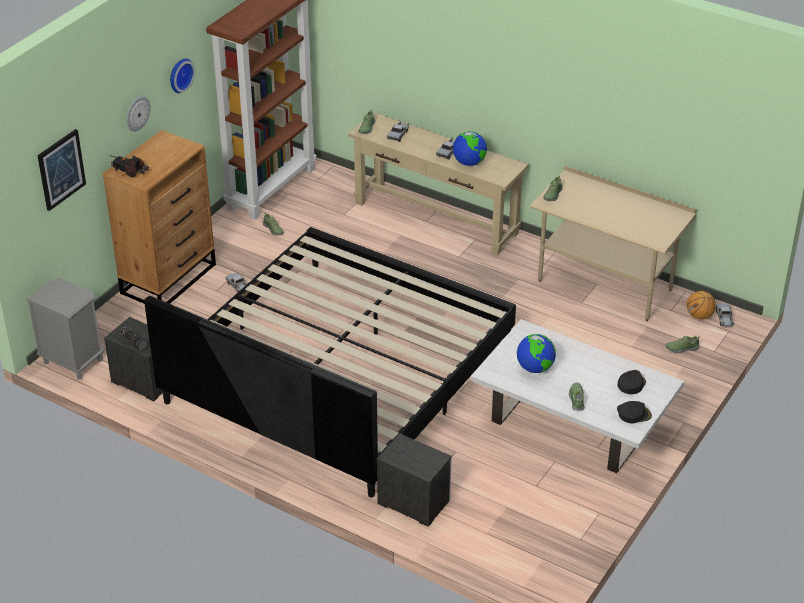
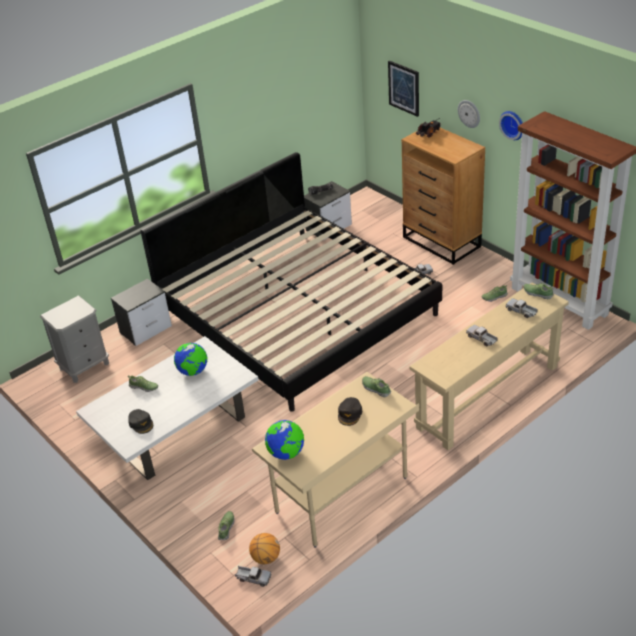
camera: 110 degrees right, 0 degrees up
(72, 361) = (361, 201): grey nightstand -> grey nightstand (84, 366)
(469, 163) = (458, 349): globe -> globe (286, 453)
(633, 414) = (107, 416): black cap -> black cap (350, 414)

